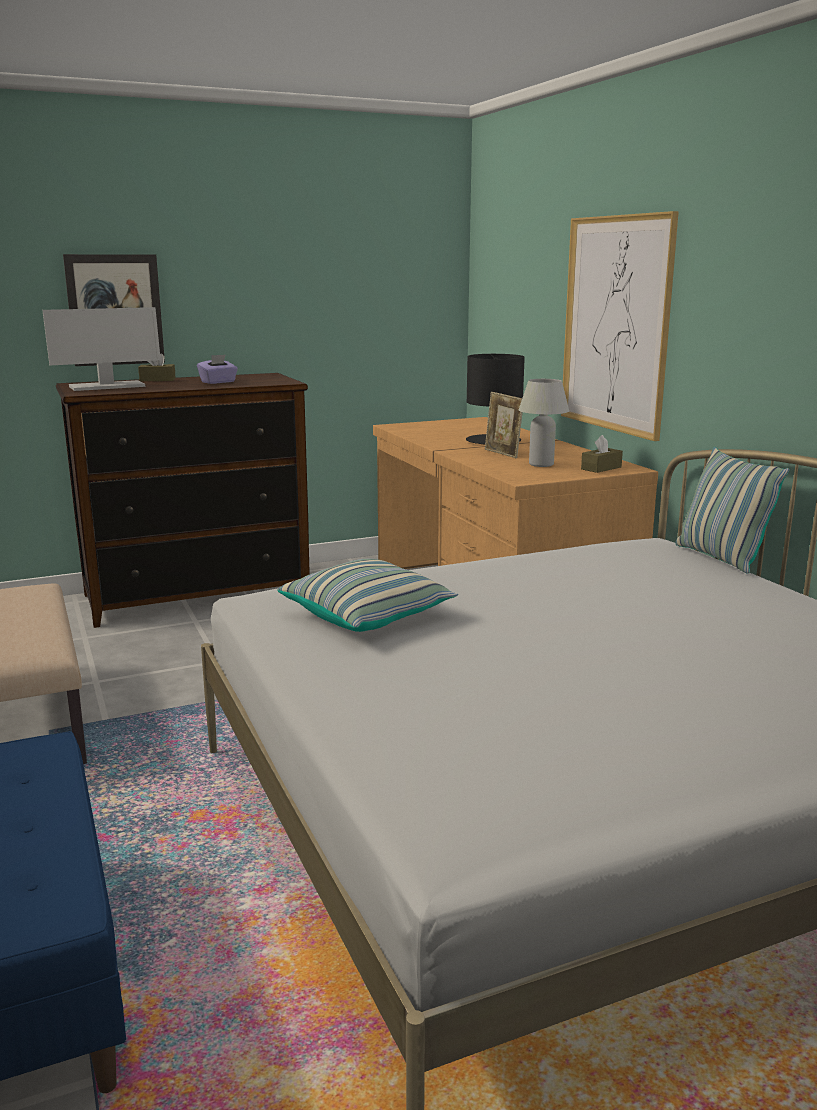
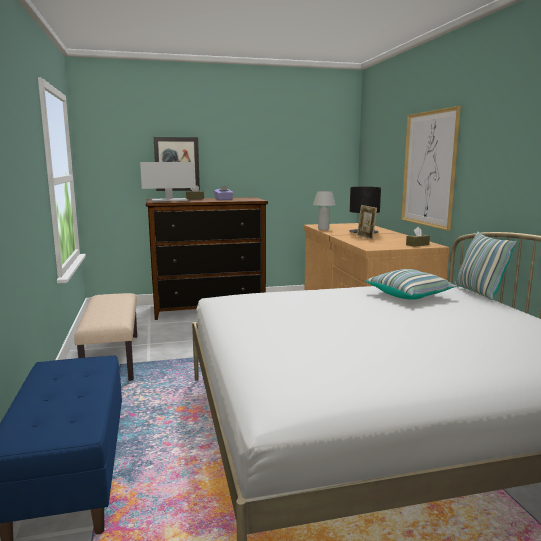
camera: 10 degrees right, 5 degrees down
(368, 616) = (271, 307): pillow -> pillow (409, 295)
(541, 464) = (384, 242): white table lamp -> white table lamp (323, 229)

